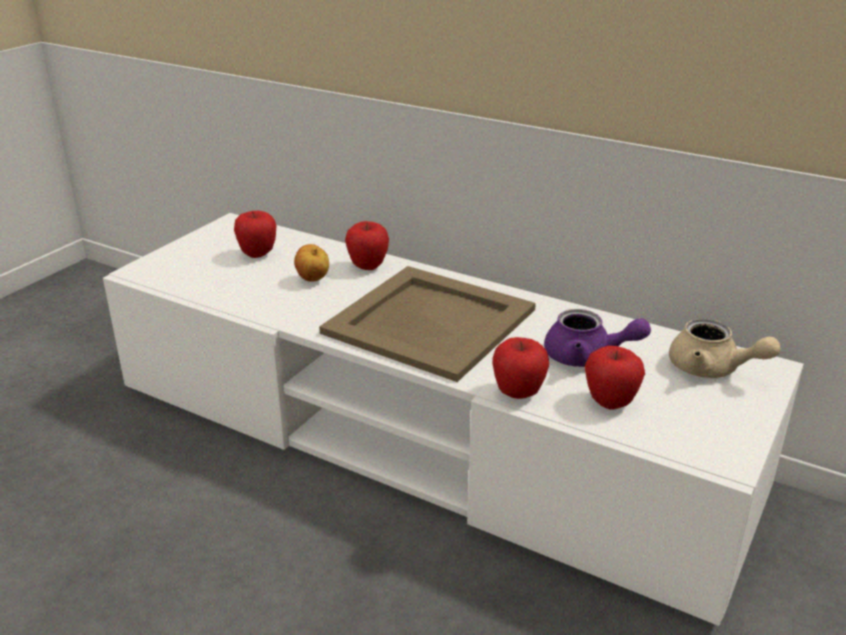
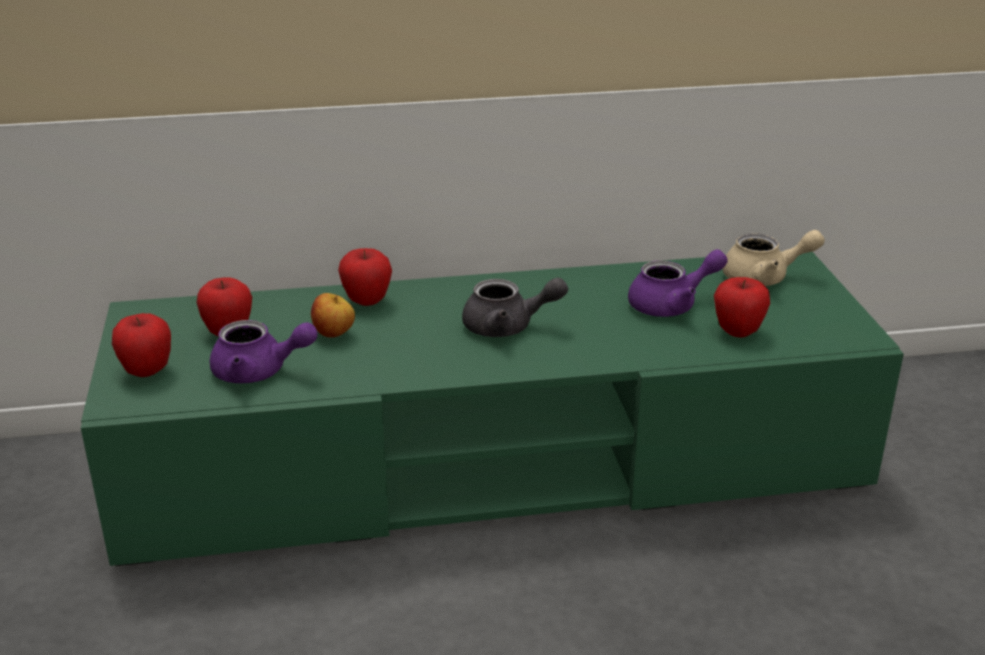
camera: 40 degrees left, 0 degrees up
(234, 285) = (259, 372): none -> purple teapot
(423, 438) = (492, 463): white tv stand -> green tv stand
(432, 321) = (508, 327): beige tray -> grey teapot
(518, 393) = (667, 355): apple -> apple (147, 372)

